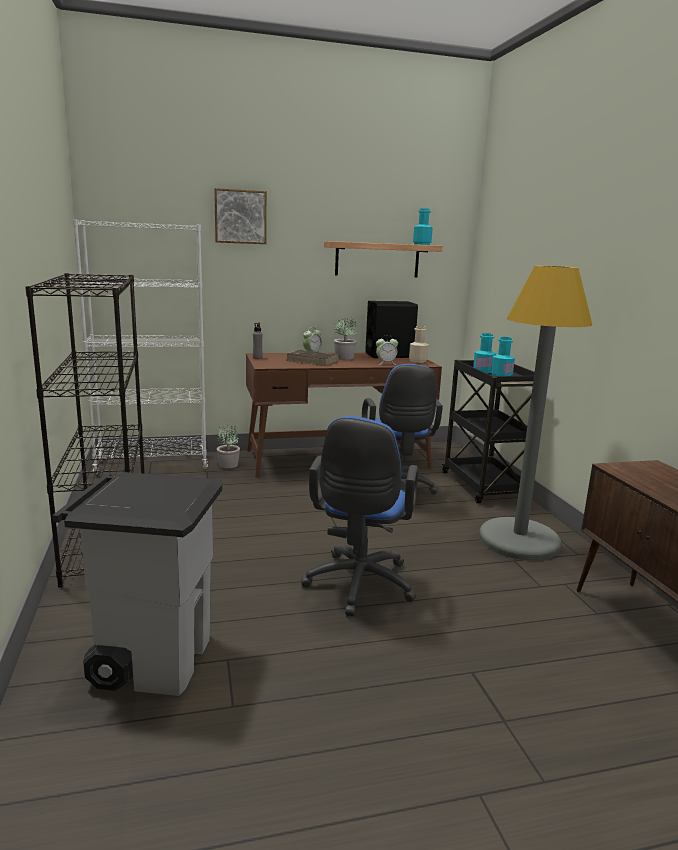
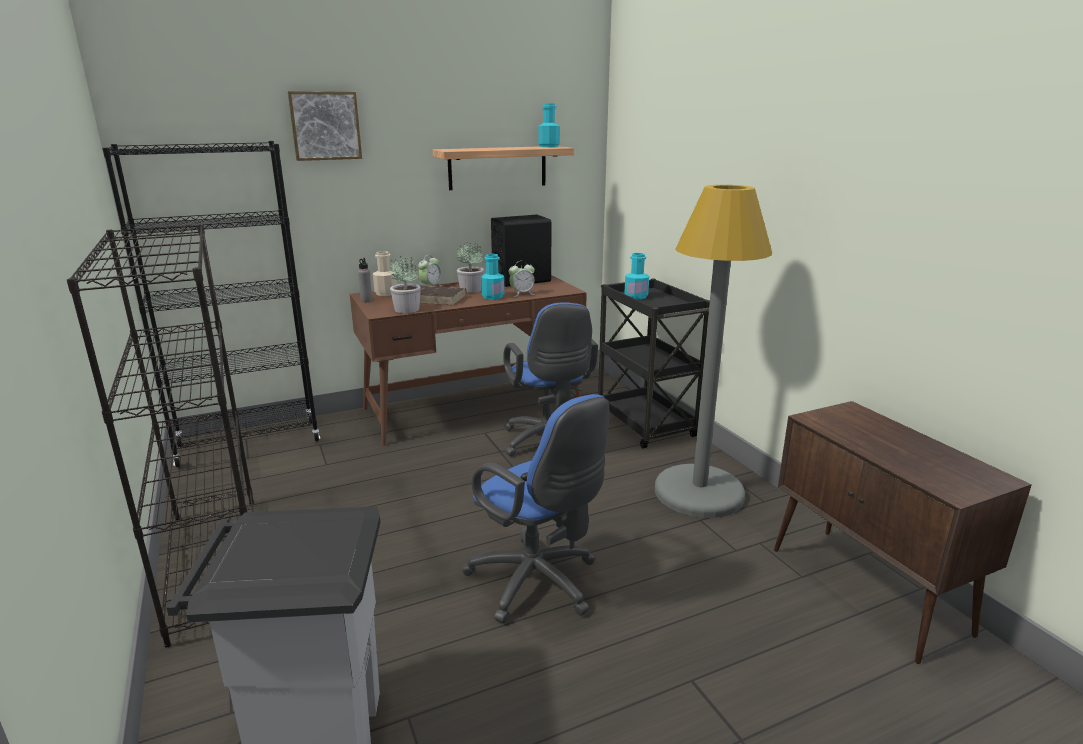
camera: 10 degrees left, 5 degrees up
(152, 464) = (249, 443): white bookcase -> black bookcase
(228, 464) = (344, 431): potted plant -> potted plant (407, 309)
(358, 587) = (538, 584): blue office chair -> blue office chair turned 45 degrees counterclockwise
(418, 361) = (557, 286): beige bottle -> beige bottle (386, 293)
(501, 376) = (658, 302): turquoise bottle -> turquoise bottle (493, 296)

